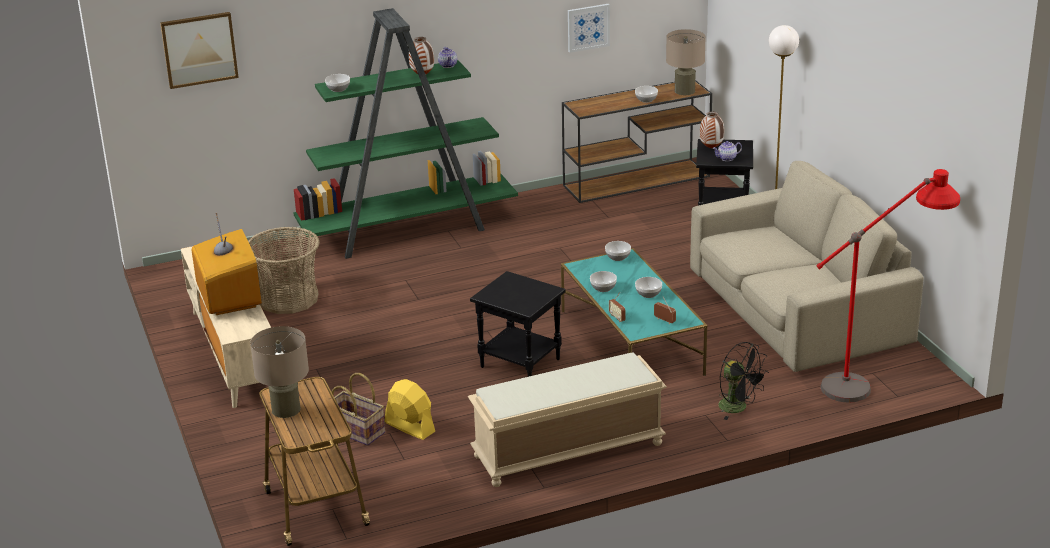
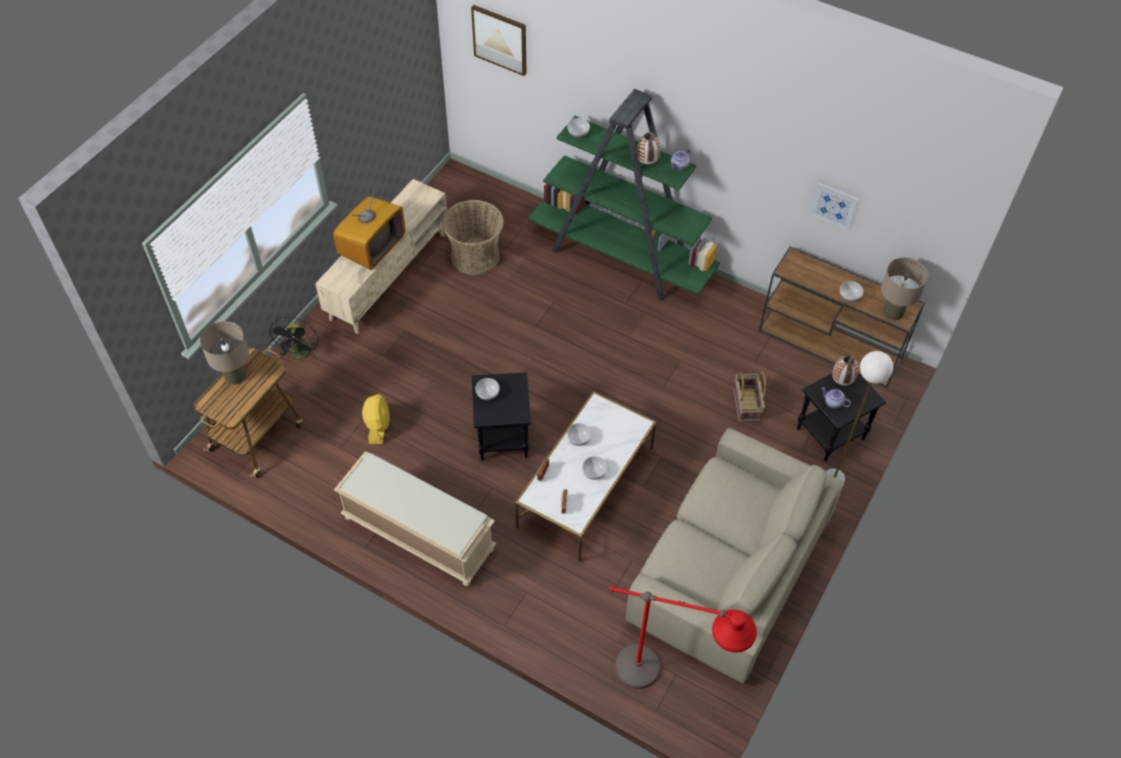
camera: 50 degrees right, 25 degrees up
(357, 431) = (352, 401): basket -> basket (747, 405)
(618, 257) = (632, 420): bowl -> bowl (488, 393)
(631, 342) = (586, 487): turquoise coffee table -> white coffee table
(738, 408) = (552, 608): black fan -> black fan (300, 355)

